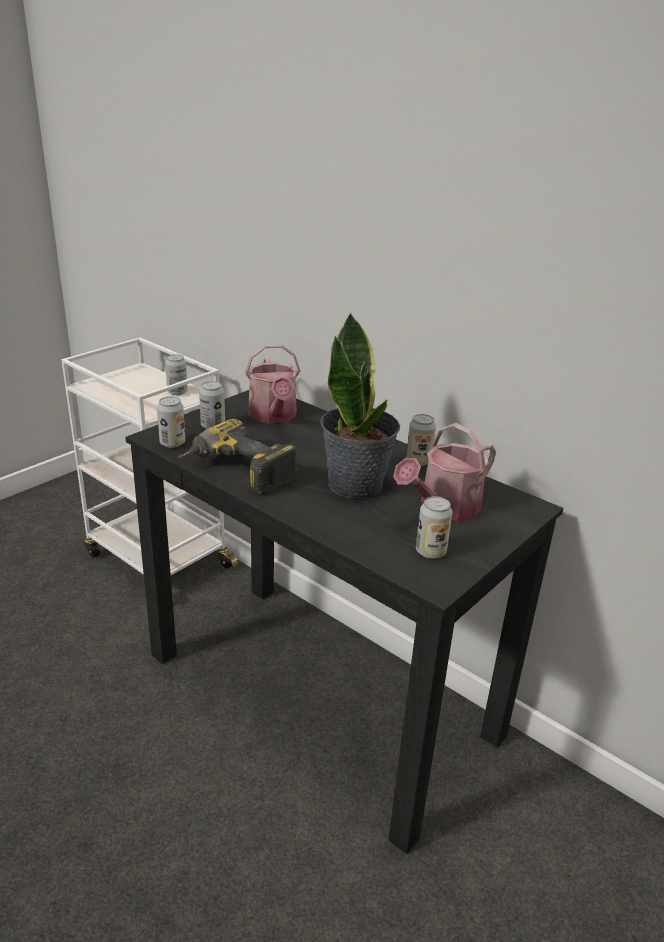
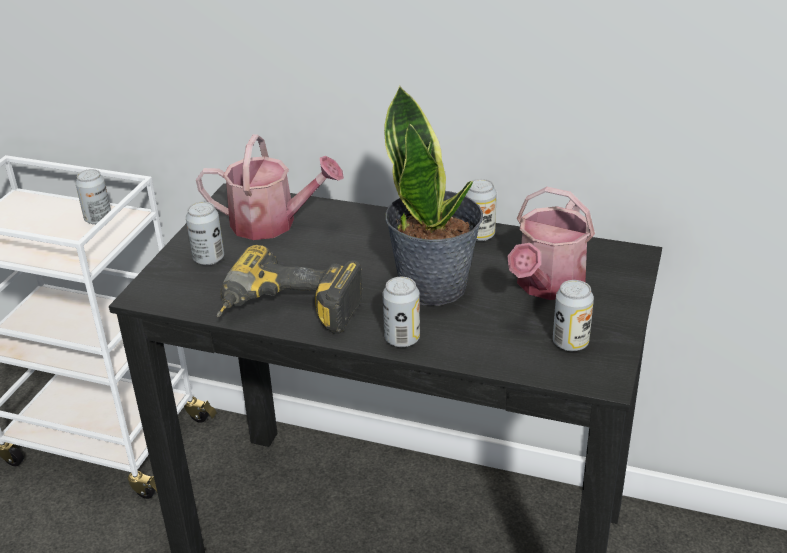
camera: 20 degrees left, 5 degrees up
(172, 443) = (177, 297): can -> can (402, 339)
(274, 416) = (272, 223): watering can -> watering can turned 45 degrees counterclockwise

